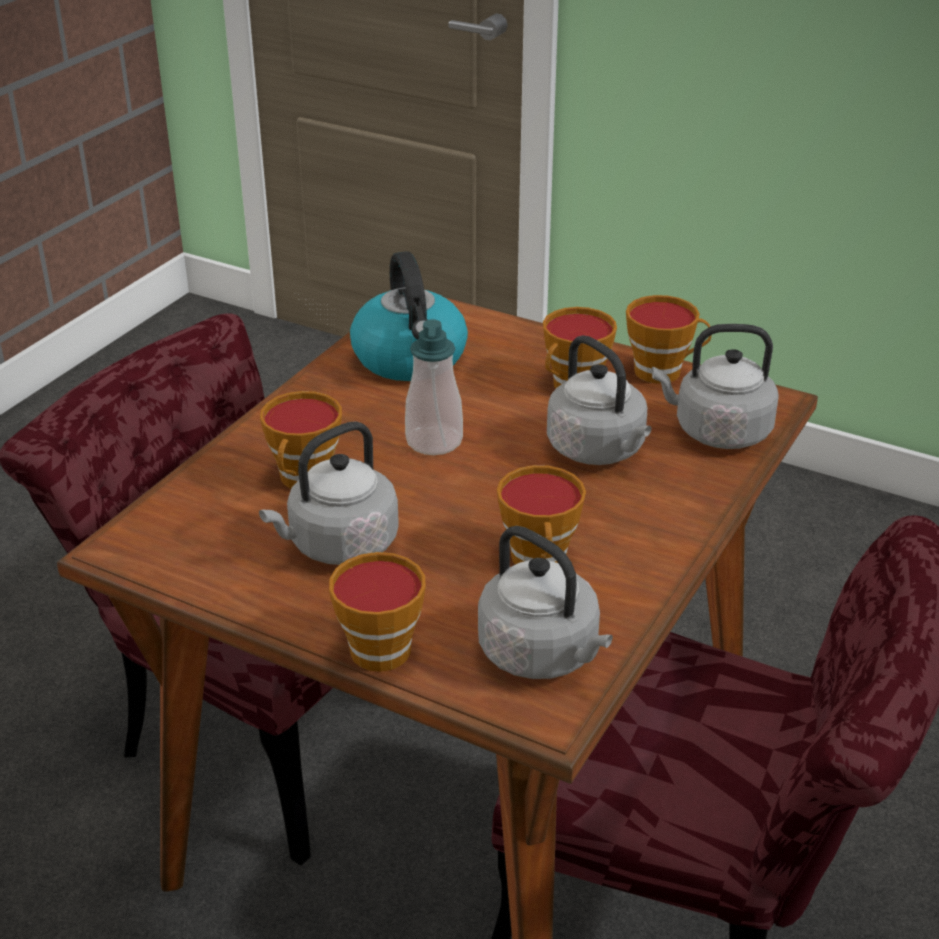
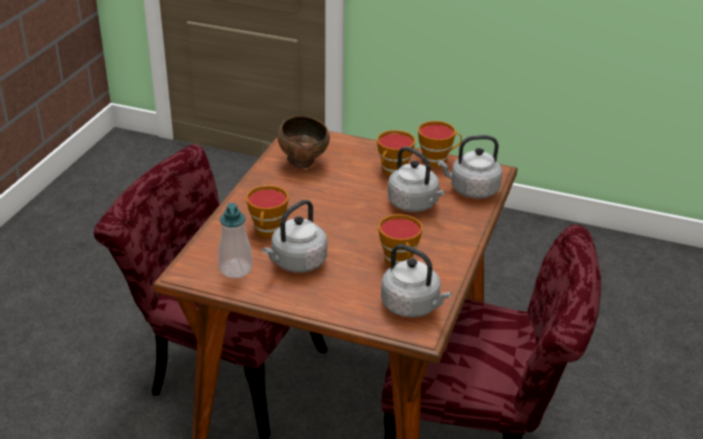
camera: 10 degrees left, 0 degrees up
(374, 646) = (330, 310): cup -> none
(411, 359) = (304, 163): kettle -> brown bowl
(434, 441) = (329, 206): soap dispenser -> soap dispenser (235, 269)

